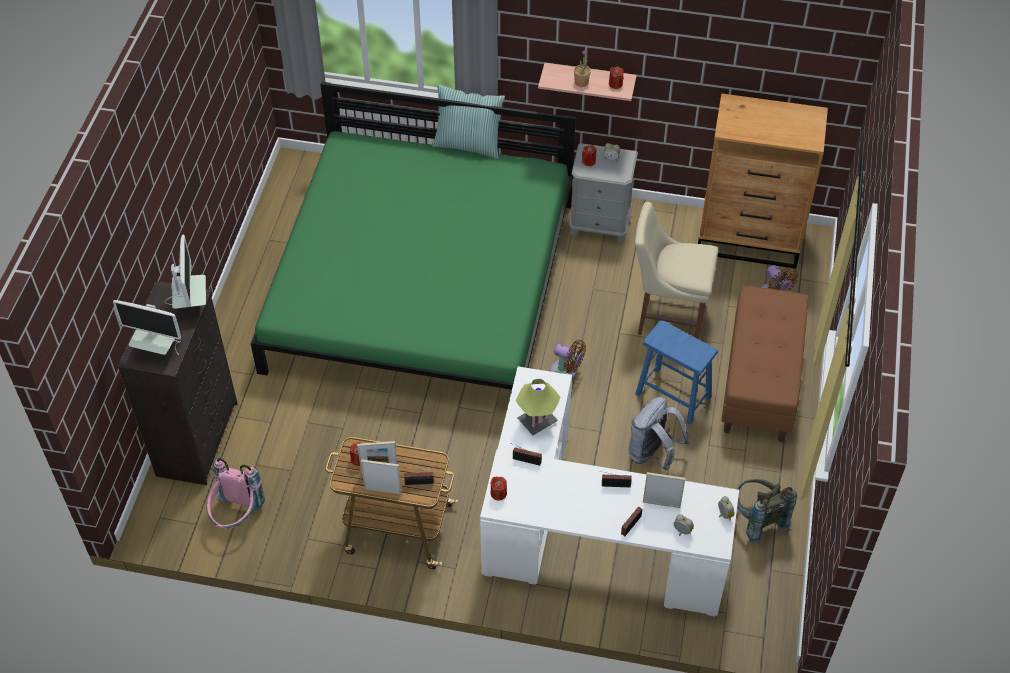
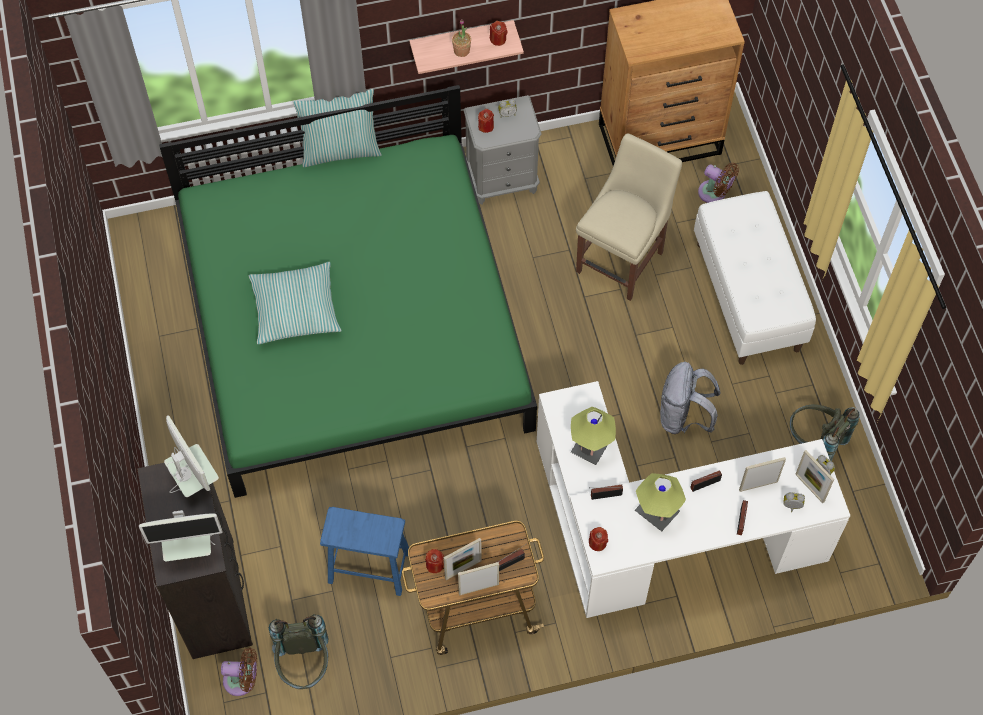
camera: 25 degrees left, 10 degrees up
(236, 516) = (304, 665): pink backpack -> grey backpack
(367, 242) = (295, 309): none -> pillow
(562, 490) = (657, 512): none -> table lamp
(566, 372) = (554, 362): brown fan -> brown fan (242, 681)
(667, 316) = (622, 259): beige chair -> beige chair turned 135 degrees clockwise
(673, 395) = (671, 344): blue stool -> blue stool (369, 566)
(706, 523) = (809, 488): none -> picture frame
(760, 383) = (748, 296): brown bench -> white bench

